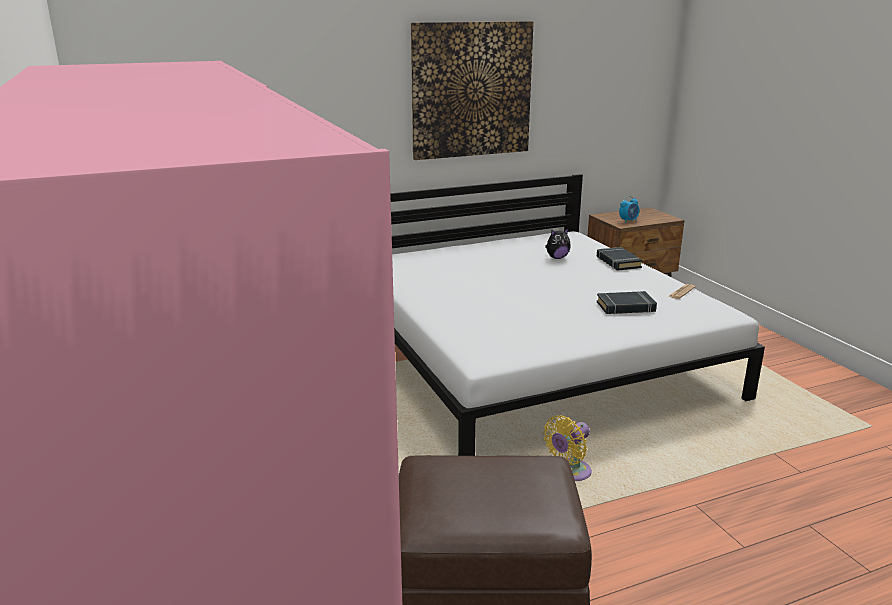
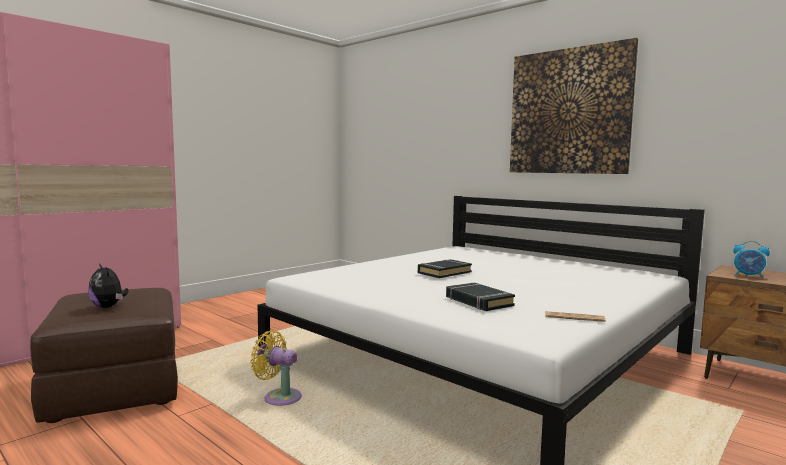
camera: 65 degrees right, 15 degrees down
(557, 258) = (568, 274): plush toy -> plush toy (108, 307)
(618, 262) = (614, 292): black book -> black book (444, 272)

